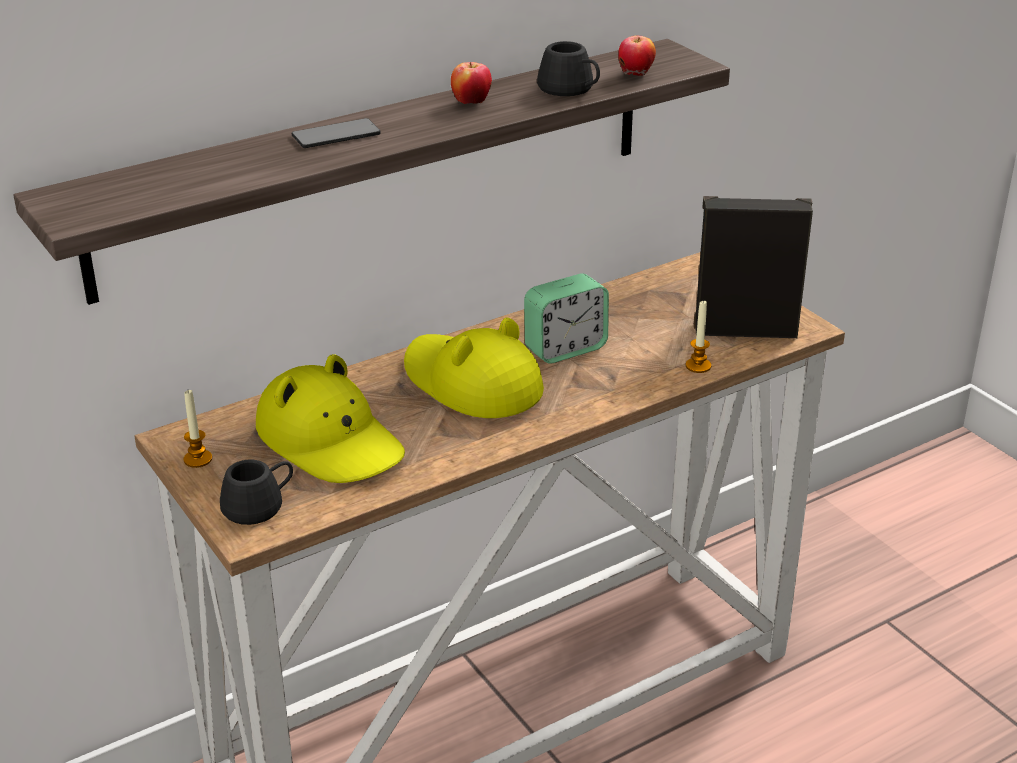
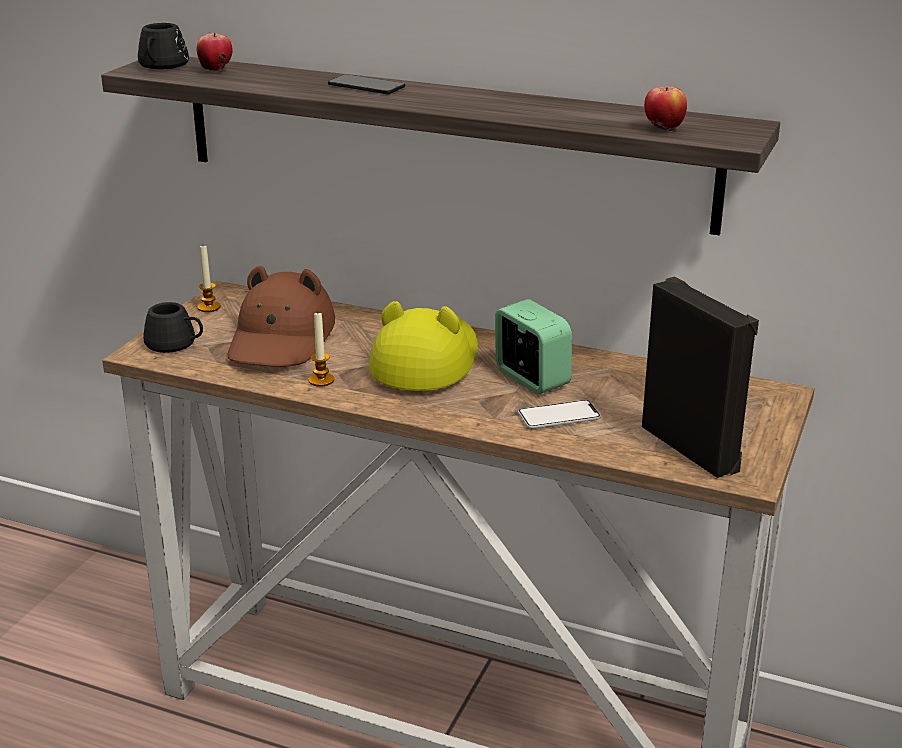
camera: 55 degrees right, 5 degrees down
(331, 441) = (281, 339): yellow hat -> brown hat
(471, 103) = (497, 101): apple -> apple (216, 71)
(565, 349) = (531, 379): alarm clock -> alarm clock turned 150 degrees counterclockwise
(571, 90) = (585, 119): black mug -> black mug (161, 66)
(640, 362) = (559, 416): none -> phone
(698, 366) = (591, 444): candle -> candle (321, 380)

